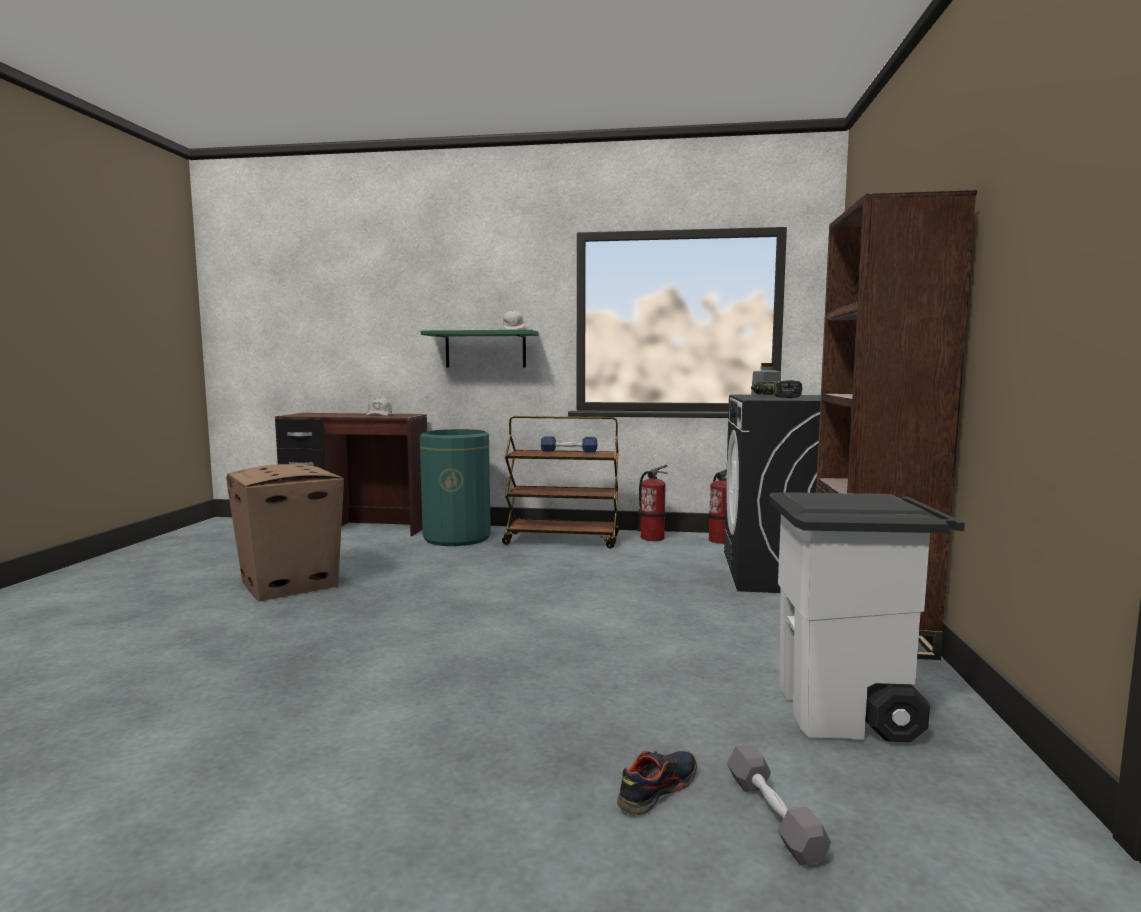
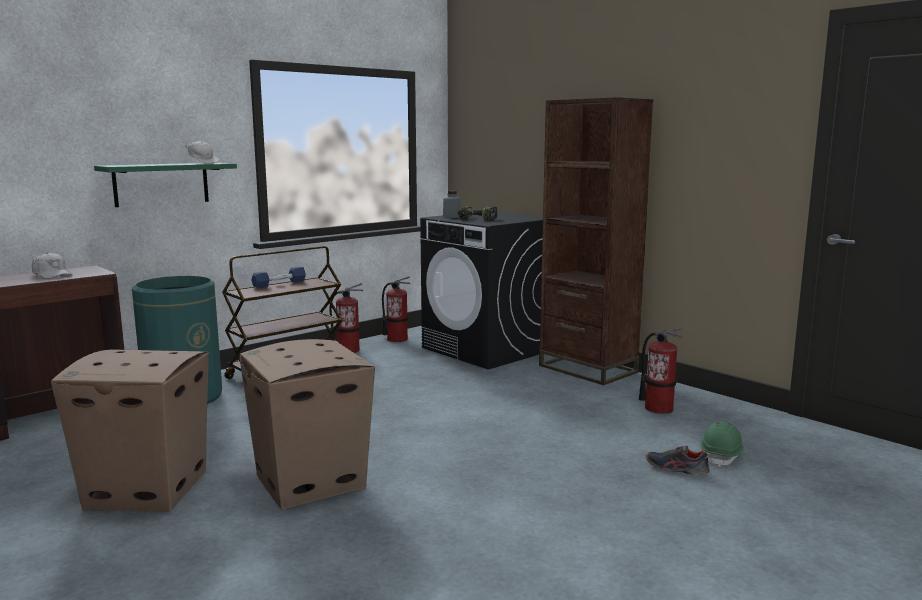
camera: 50 degrees left, 5 degrees up
(358, 620) = (311, 481): none -> cardboard box
(657, 790) = (676, 469): shoe -> shoe turned 60 degrees counterclockwise
(773, 816) = (721, 456): grey dumbbell -> green hard hat
(846, 712) = (658, 408): white trash can -> fire extinguisher

